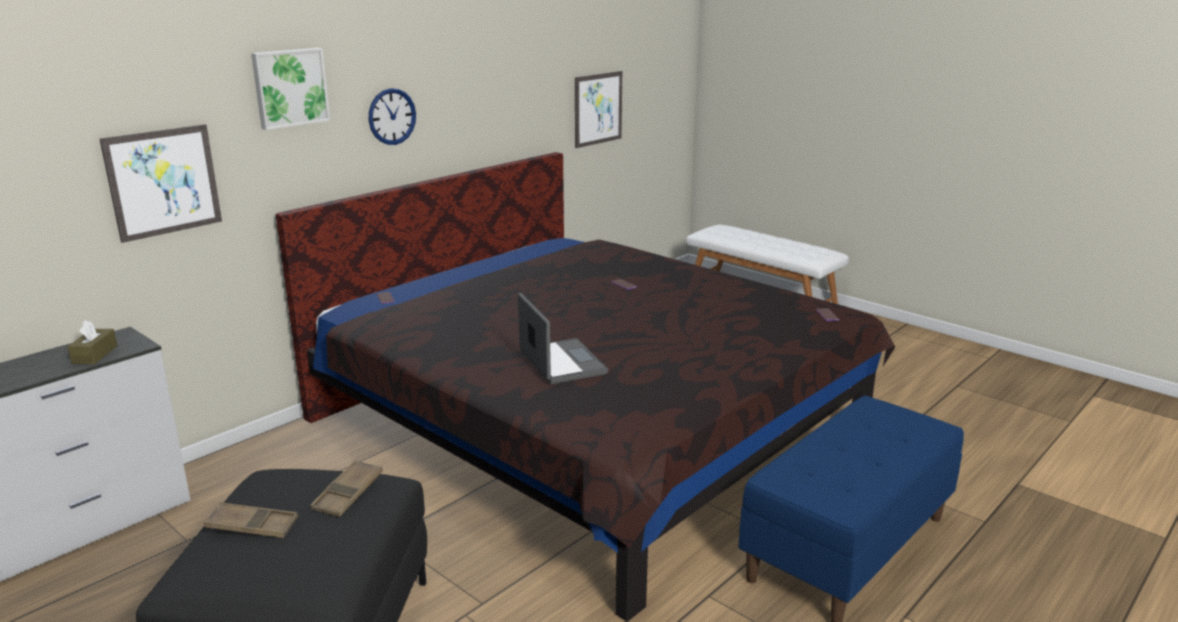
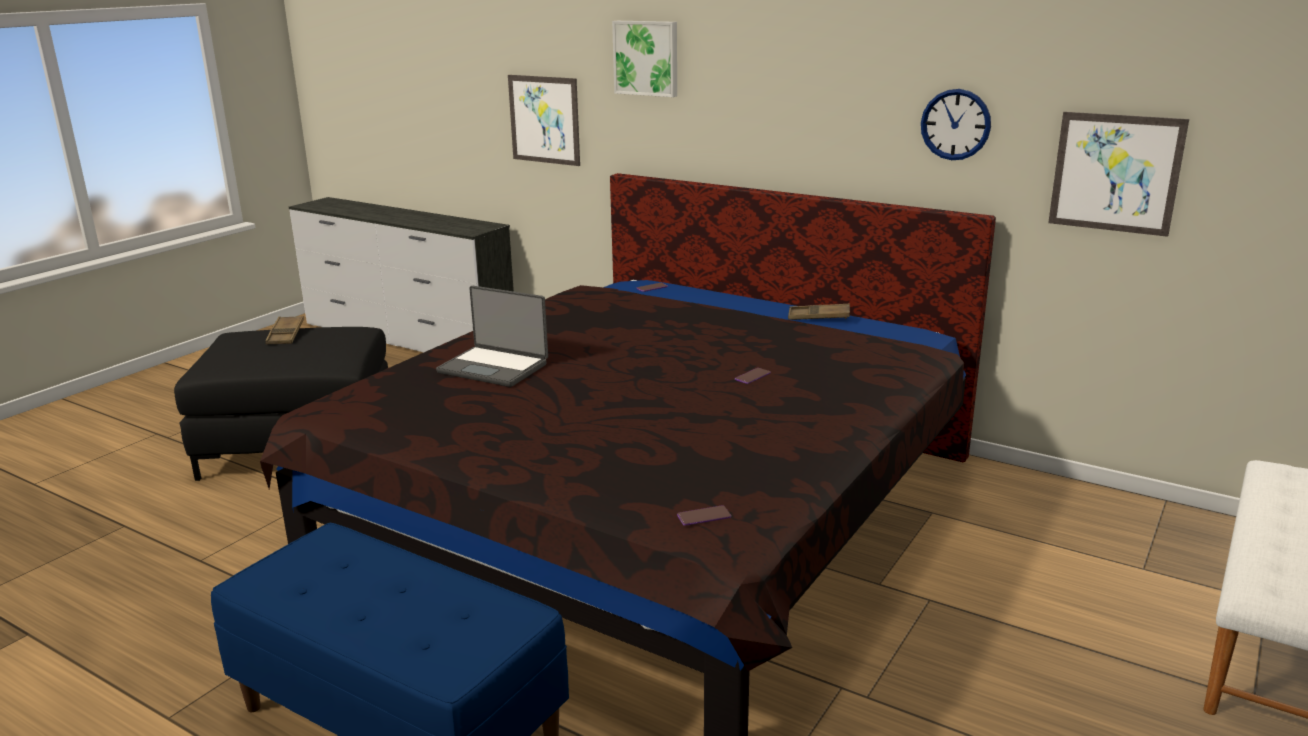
camera: 80 degrees right, 0 degrees up
(95, 354) = (455, 227): brown tissue box -> none
(348, 493) = (320, 352): brown tray -> brown tray (818, 317)
(392, 116) = (749, 108): wall clock -> wall clock (955, 124)
(560, 363) = (494, 367): laptop -> laptop turned 60 degrees clockwise

